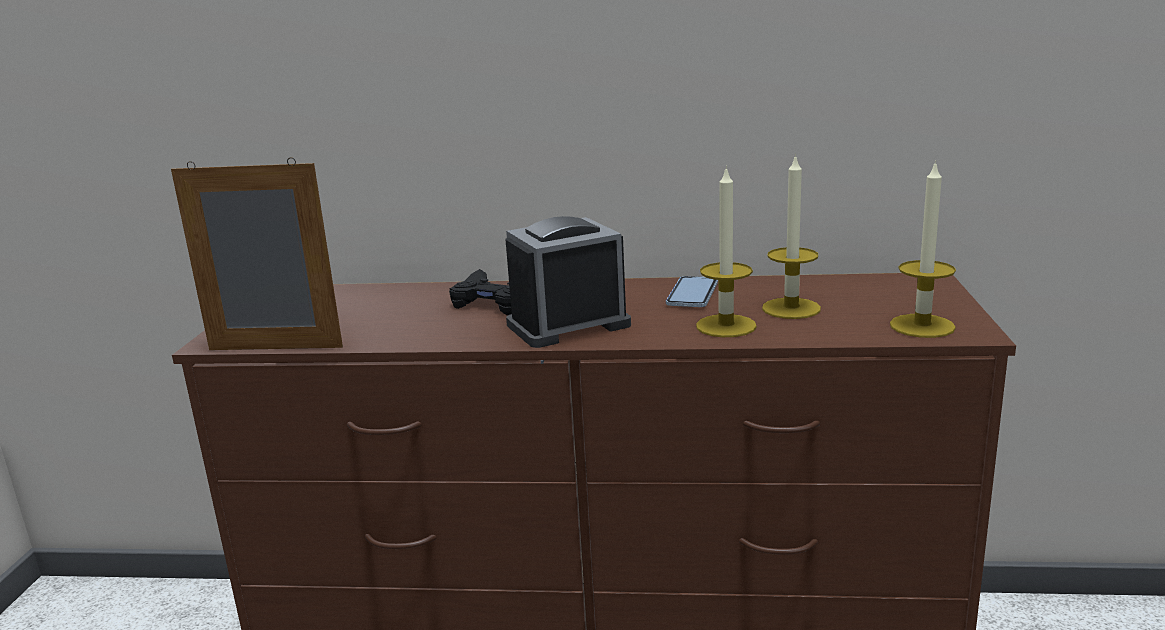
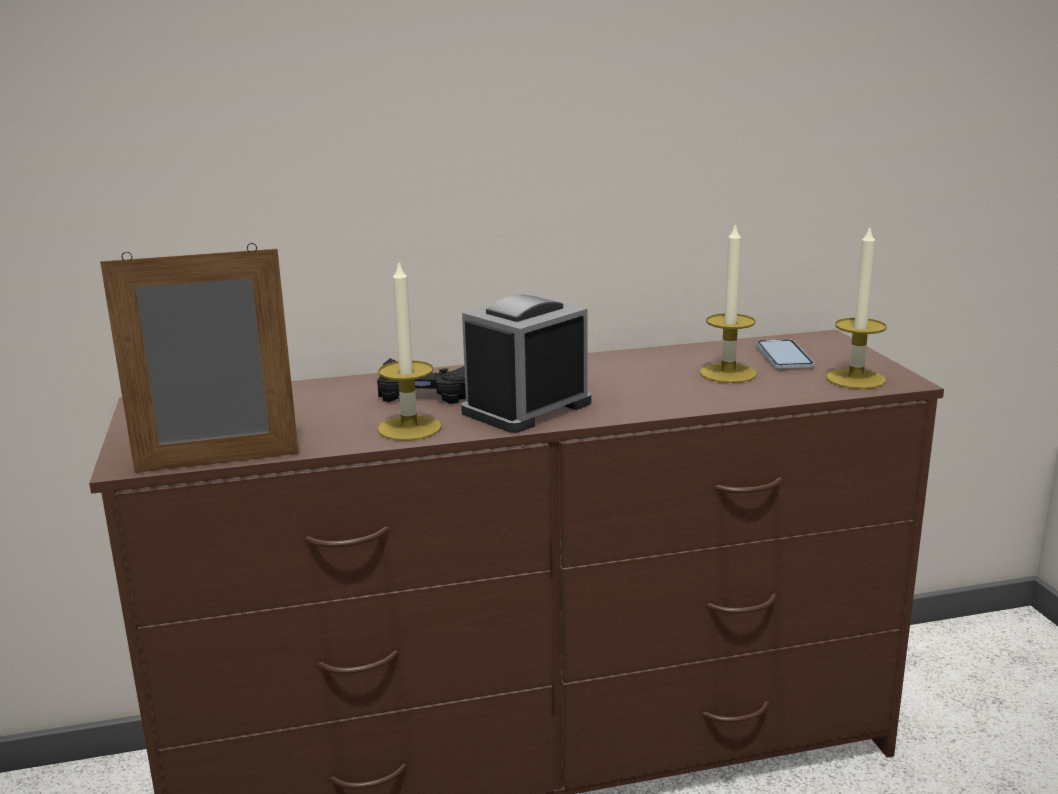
camera: 20 degrees left, 0 degrees up
(692, 294) = (622, 367): phone -> phone (784, 356)
(726, 326) = (683, 394): candle -> candle (409, 428)

